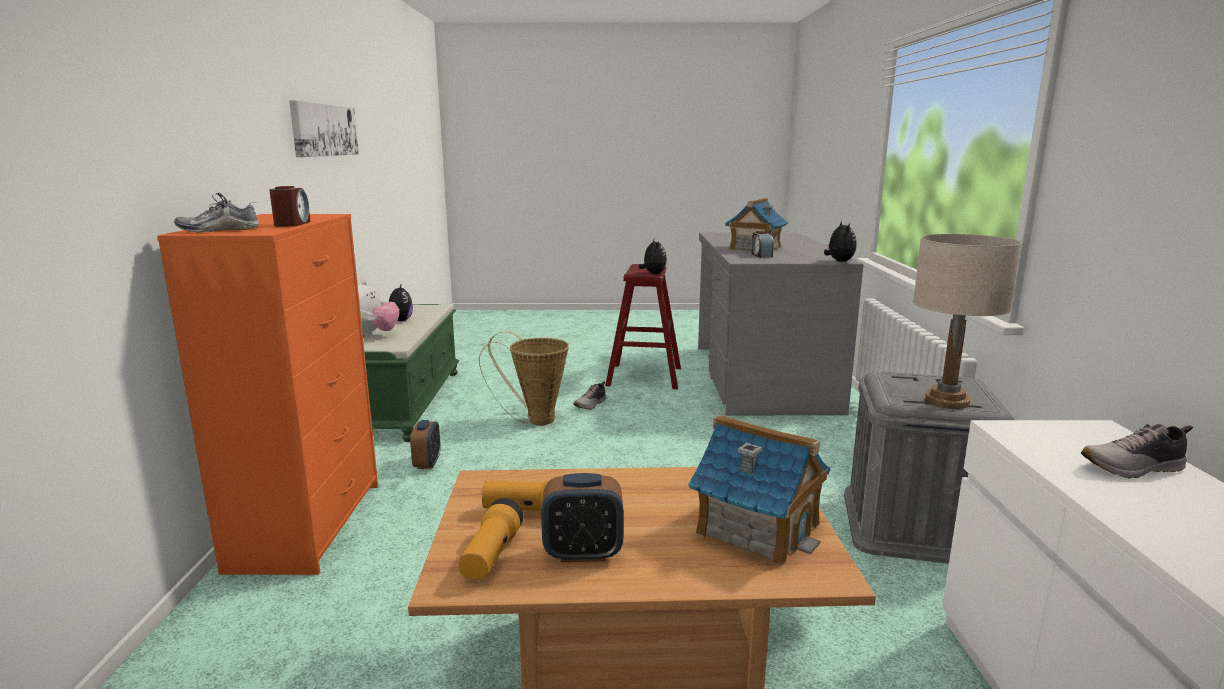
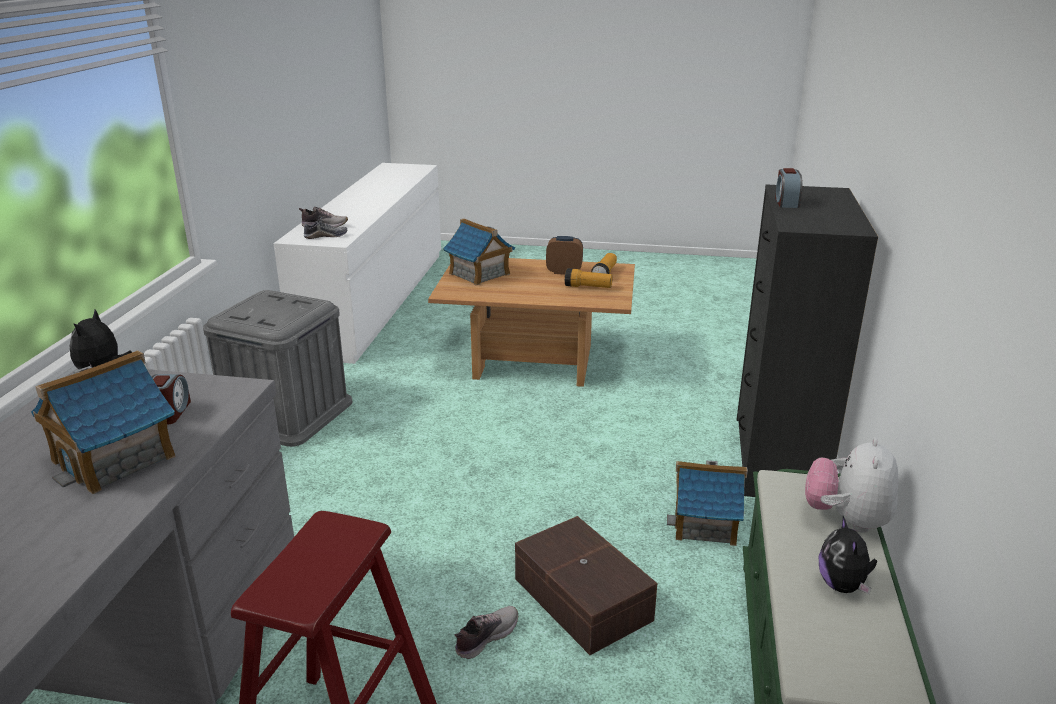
camera: 170 degrees left, 10 degrees up
(218, 230) = (821, 193): shoe -> shoe (325, 236)
(308, 524) = (778, 459): orange dresser -> black dresser
(324, 130) = (979, 218): picture -> none
(427, 463) = (705, 524): alarm clock -> toy house
(534, 420) = (581, 601): basket -> brown storage box
(653, 274) = (322, 527): plush toy -> none
(947, 401) = (283, 299): beige table lamp -> none

